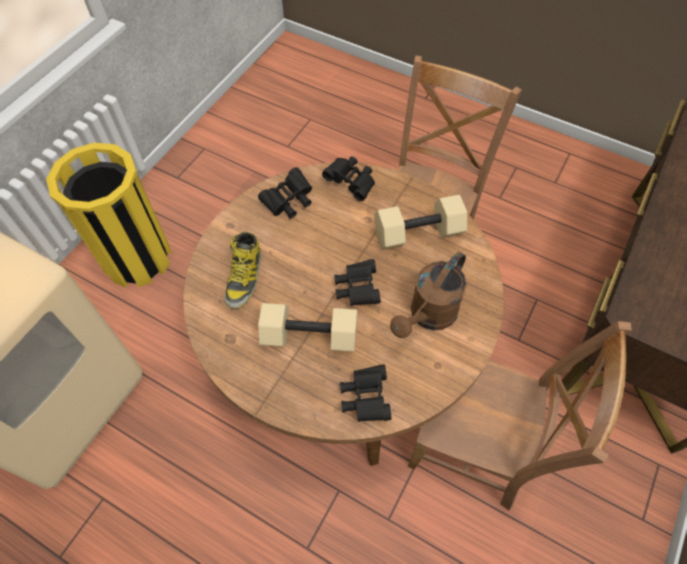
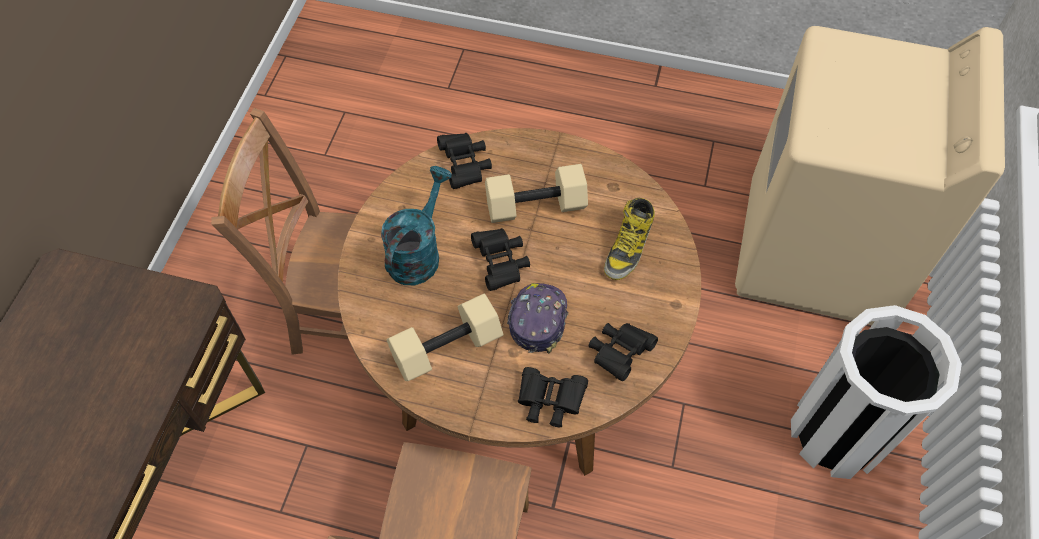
camera: 165 degrees right, 0 degrees up
(137, 258) = (837, 433): yellow trash can -> white trash can
(244, 277) = (628, 248): boot -> boot turned 150 degrees counterclockwise
(341, 238) = (537, 319): none -> cap
(428, 316) = (418, 252): brown watering can -> turquoise watering can

